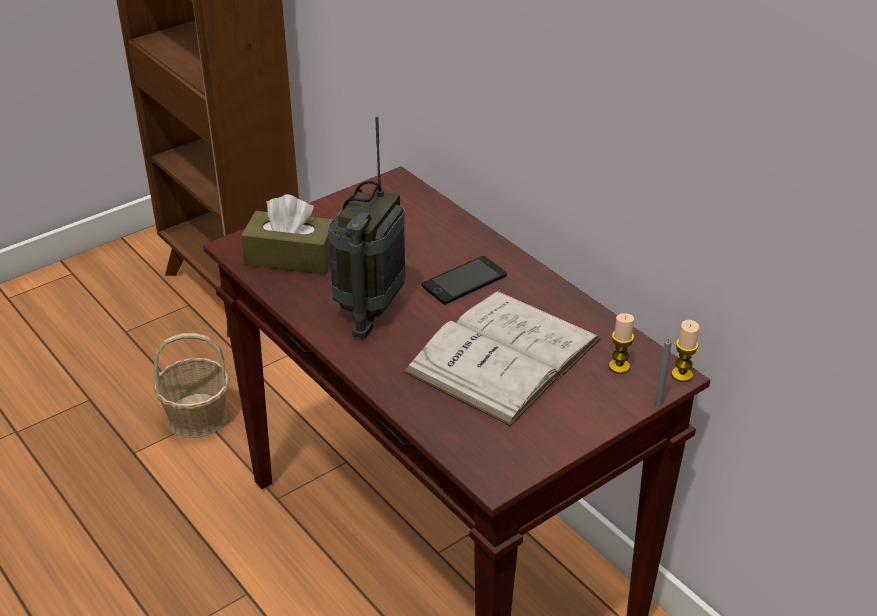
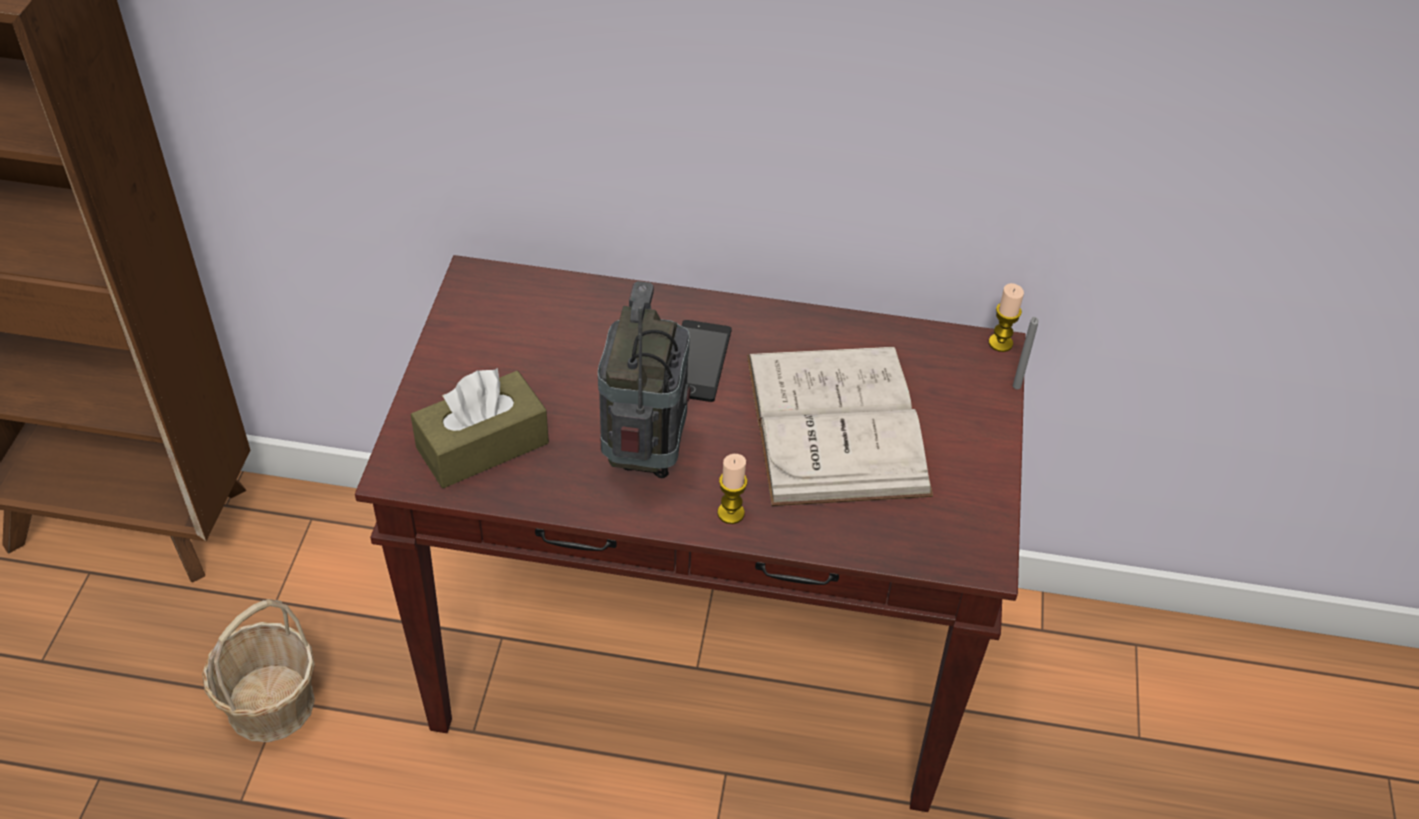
camera: 45 degrees left, 10 degrees up
(369, 307) = (645, 453): radio -> radio turned 150 degrees counterclockwise
(619, 366) = (943, 368): candle -> candle (731, 513)

